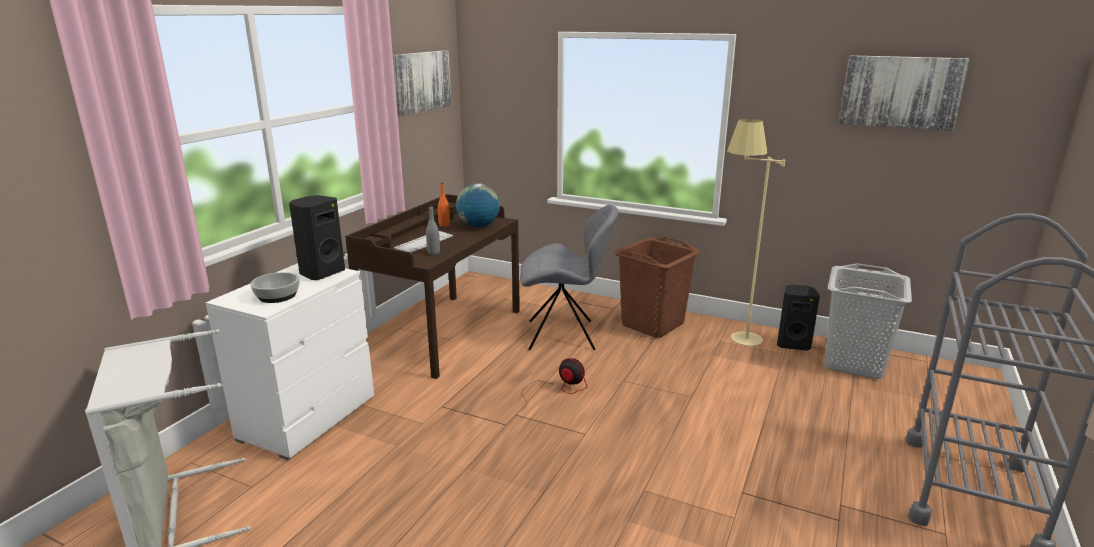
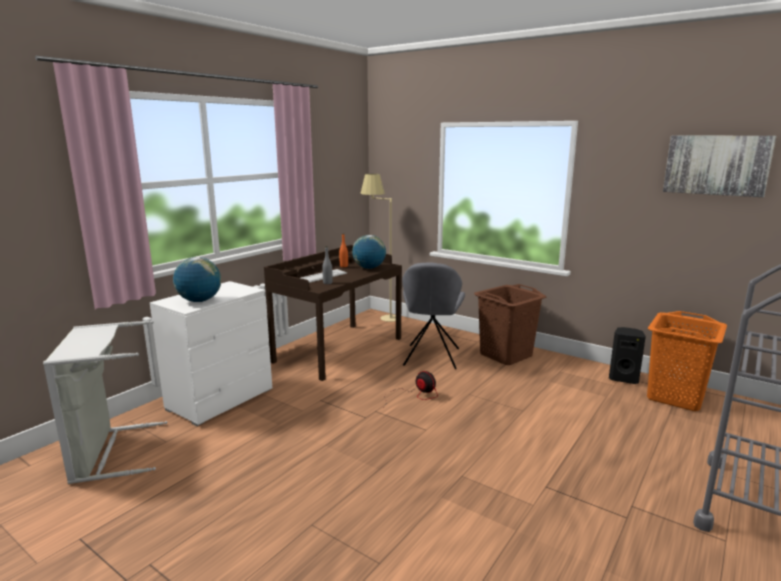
camera: 10 degrees right, 5 degrees down
(277, 295) = (199, 301): bowl -> globe
(321, 273) = (237, 289): black speaker -> none
(421, 81) = (336, 159): picture -> none
(564, 335) = (431, 358): grey chair -> grey chair turned 90 degrees clockwise
(736, 342) = (573, 373): beige floor lamp -> beige floor lamp (381, 319)
(854, 363) = (676, 397): grey laundry basket -> orange laundry basket

